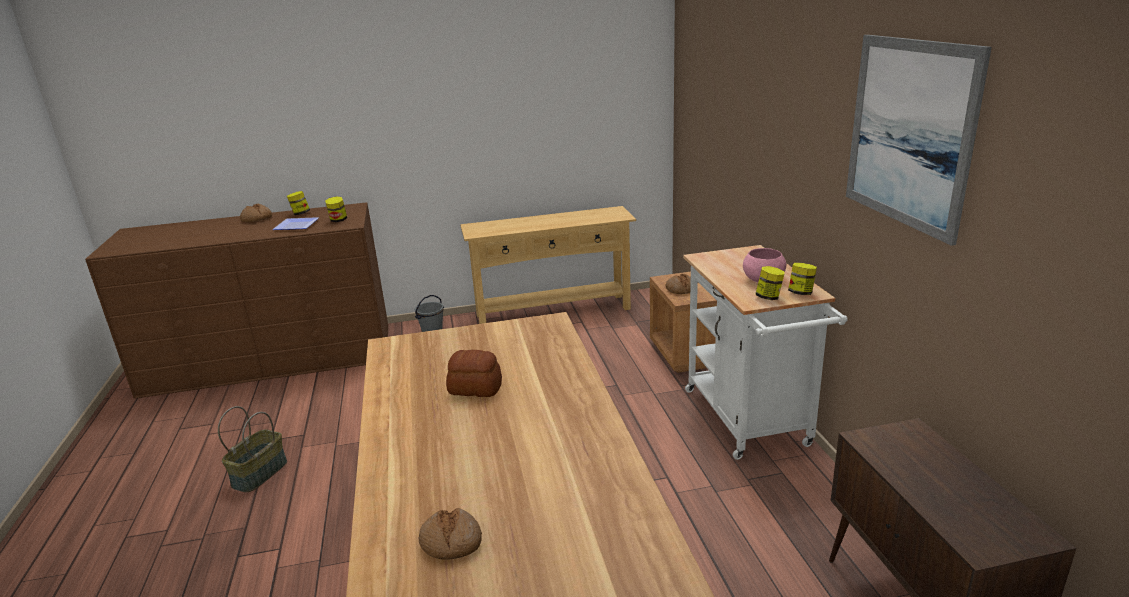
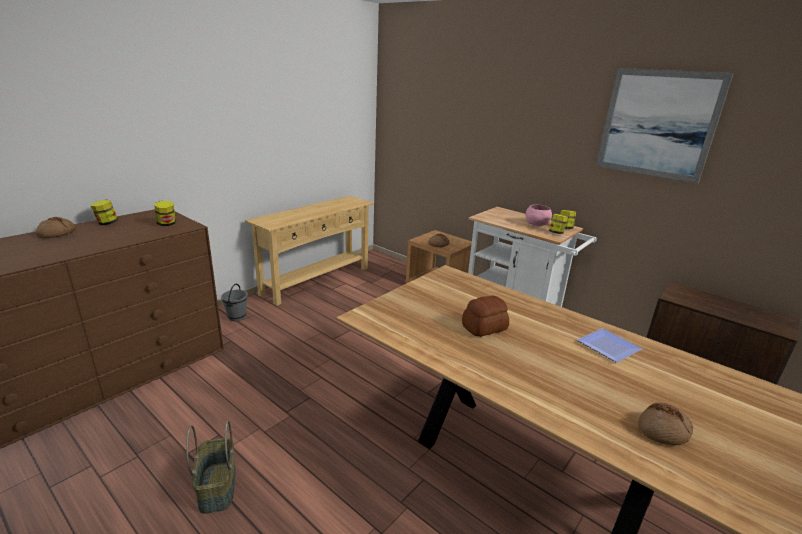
camera: 40 degrees left, 0 degrees up
(295, 225) = (124, 234): plate -> plate (606, 346)

